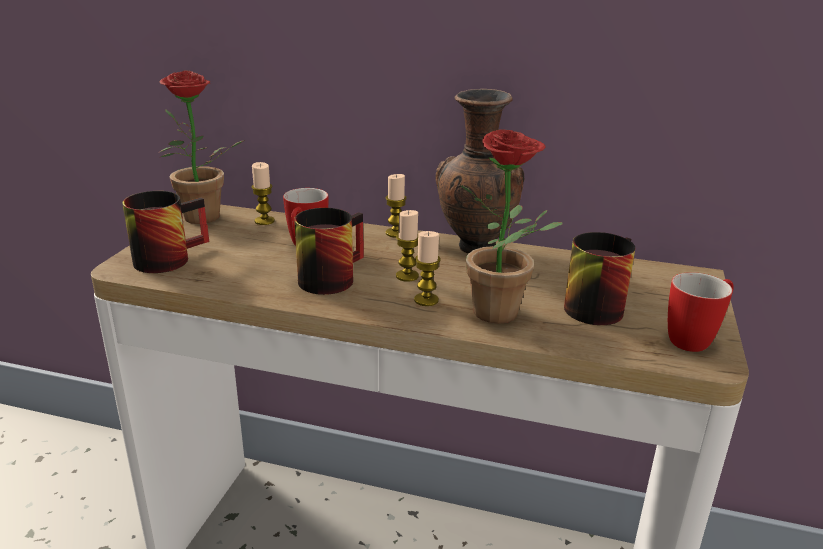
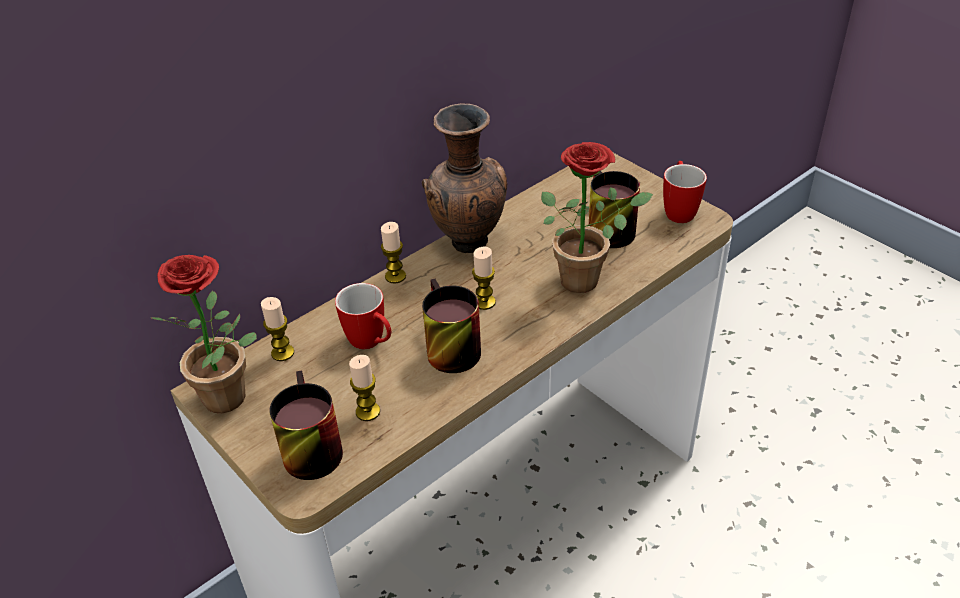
camera: 55 degrees left, 15 degrees up
(426, 300) = (533, 308): candle -> candle (368, 412)

